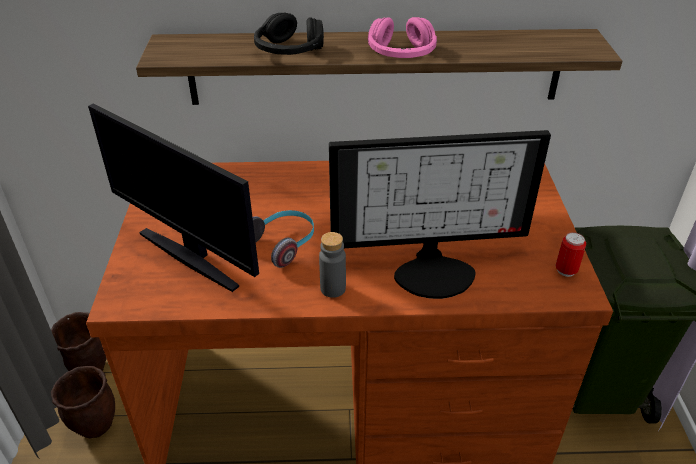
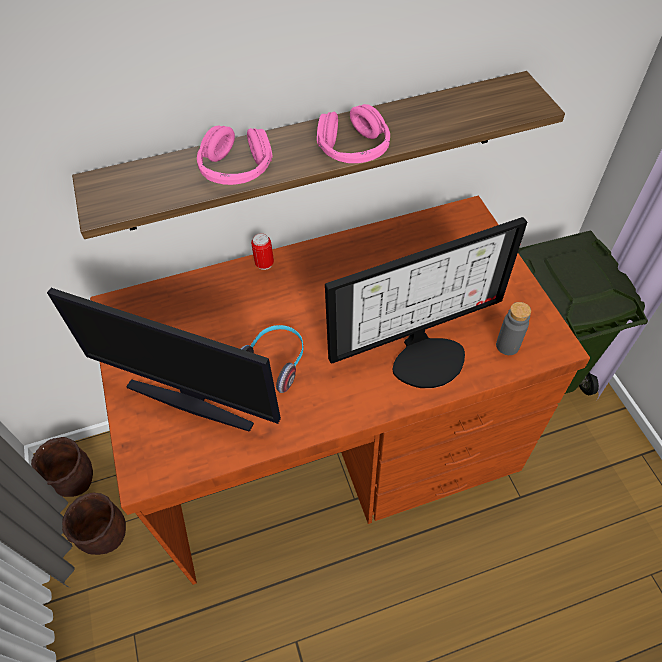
camera: 15 degrees left, 15 degrees up
(289, 51) = (236, 169): black headphones -> pink headphones
(333, 288) = (342, 401): grey bottle -> grey bottle (507, 345)
(566, 270) = (539, 324): can -> can (264, 264)

